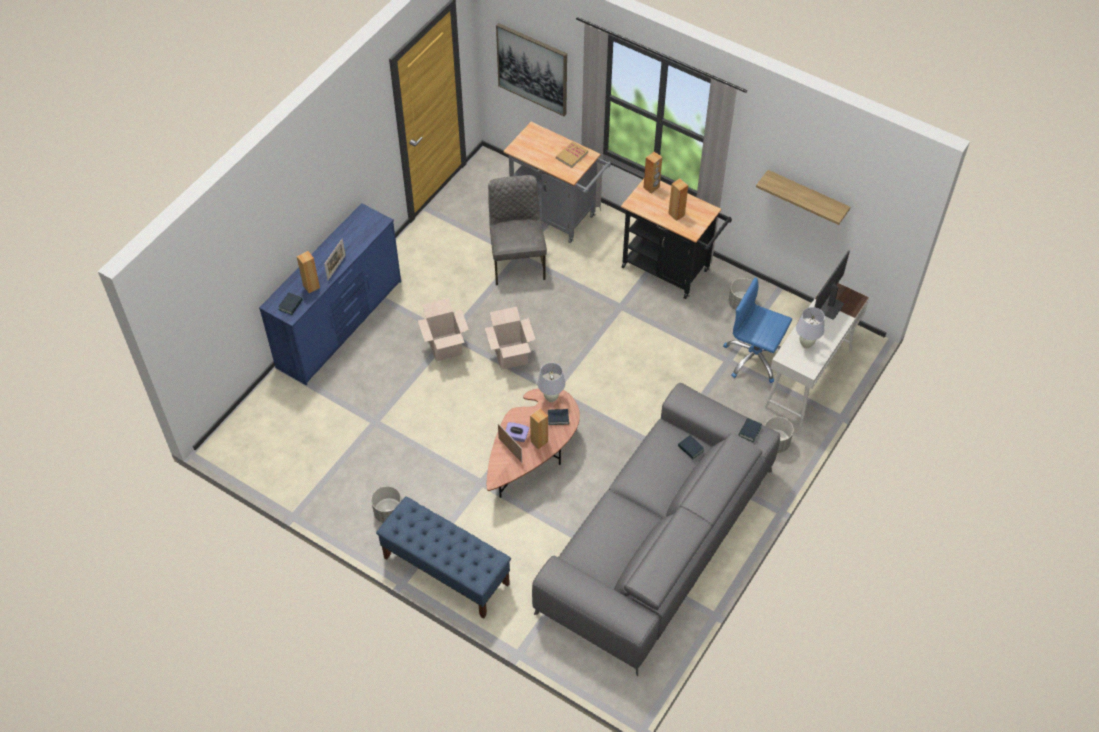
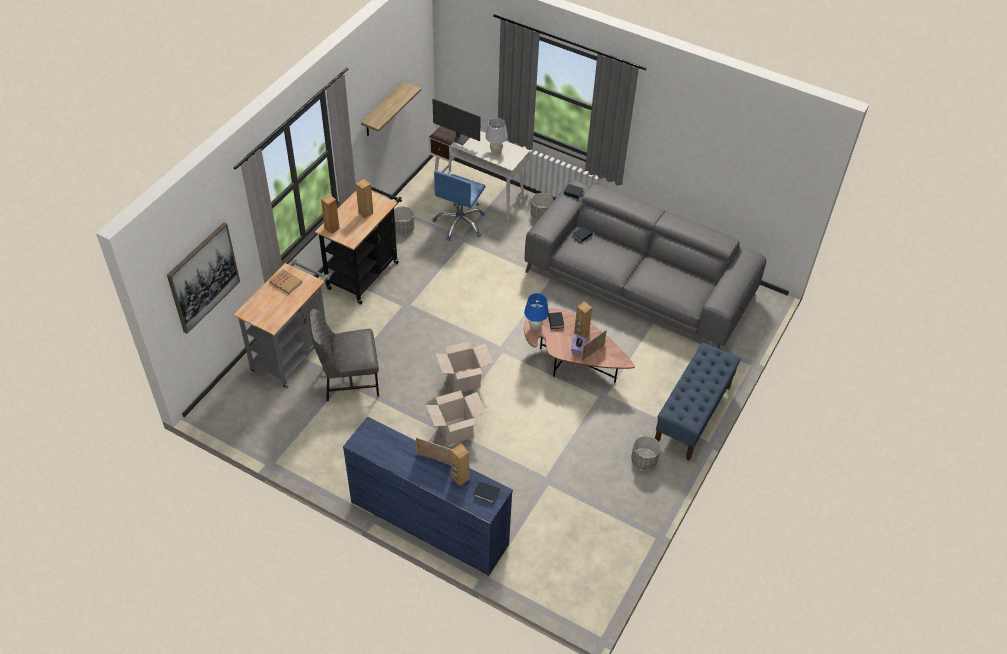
camera: 95 degrees left, 5 degrees down
(551, 398) = (535, 327): white table lamp -> blue table lamp

